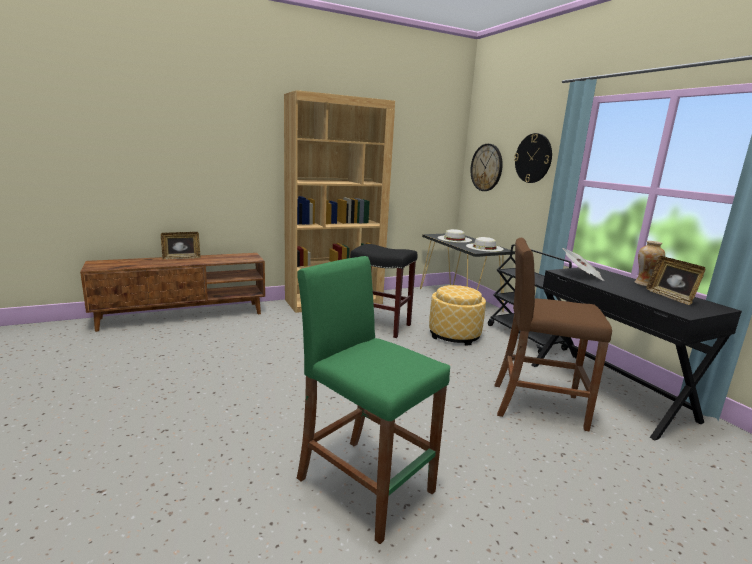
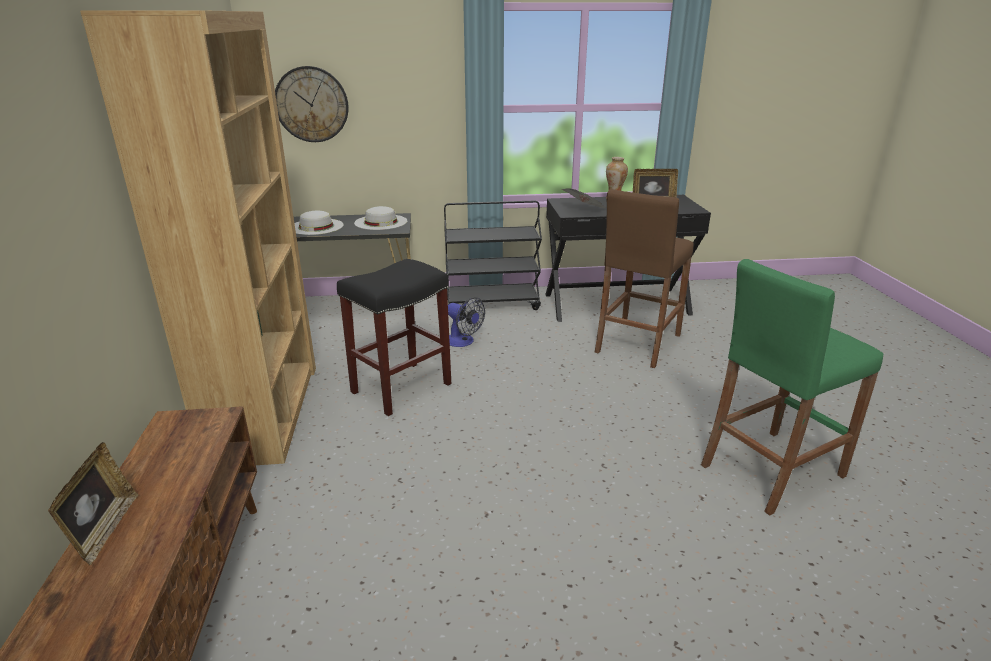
camera: 70 degrees left, 10 degrees up
(454, 335) = (463, 342): ottoman -> fan
(533, 158) = (407, 84): wall clock -> none

